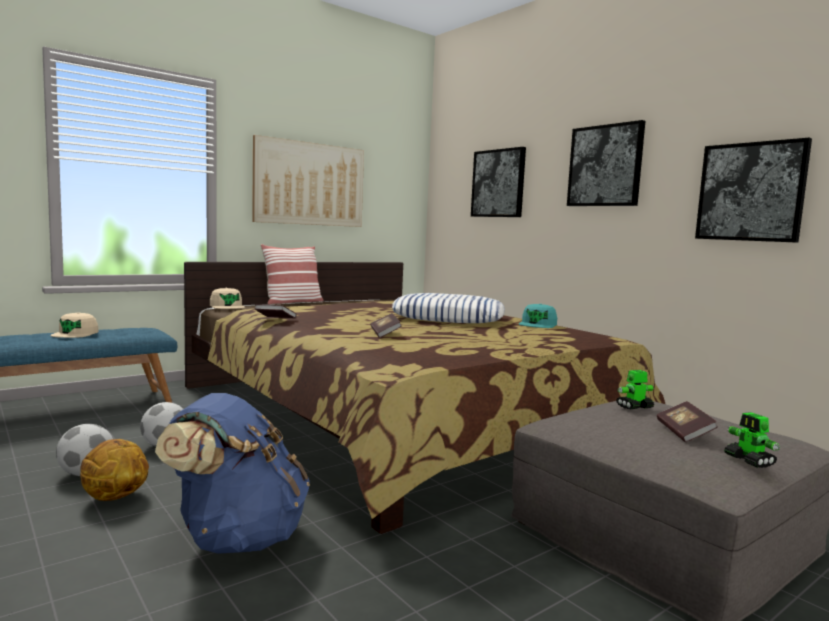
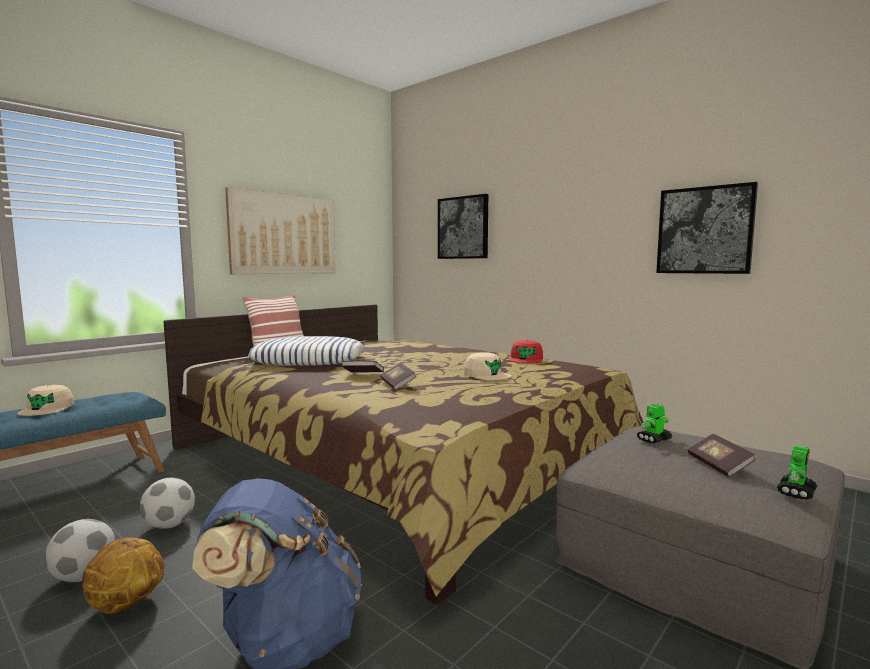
camera: 10 degrees left, 0 degrees up
(227, 306) = (214, 363): beige cap -> beige cap (486, 375)
(275, 319) = (276, 376): book -> book (363, 375)
(448, 318) = (442, 359): pillow -> pillow (308, 360)
(538, 324) = (526, 359): turquoise cap -> red cap
(605, 166) = (566, 210): picture -> none
(749, 461) = (796, 492): toy robot -> toy robot turned 105 degrees counterclockwise

